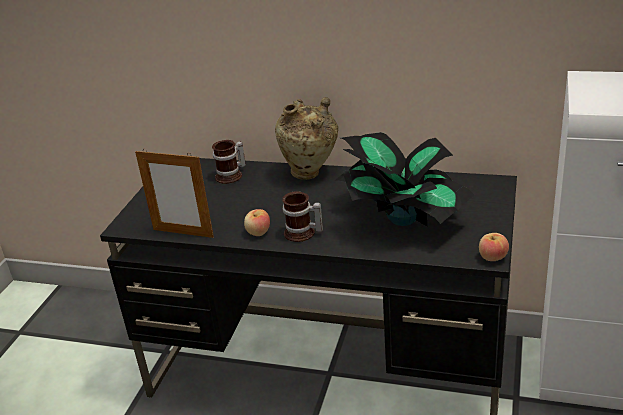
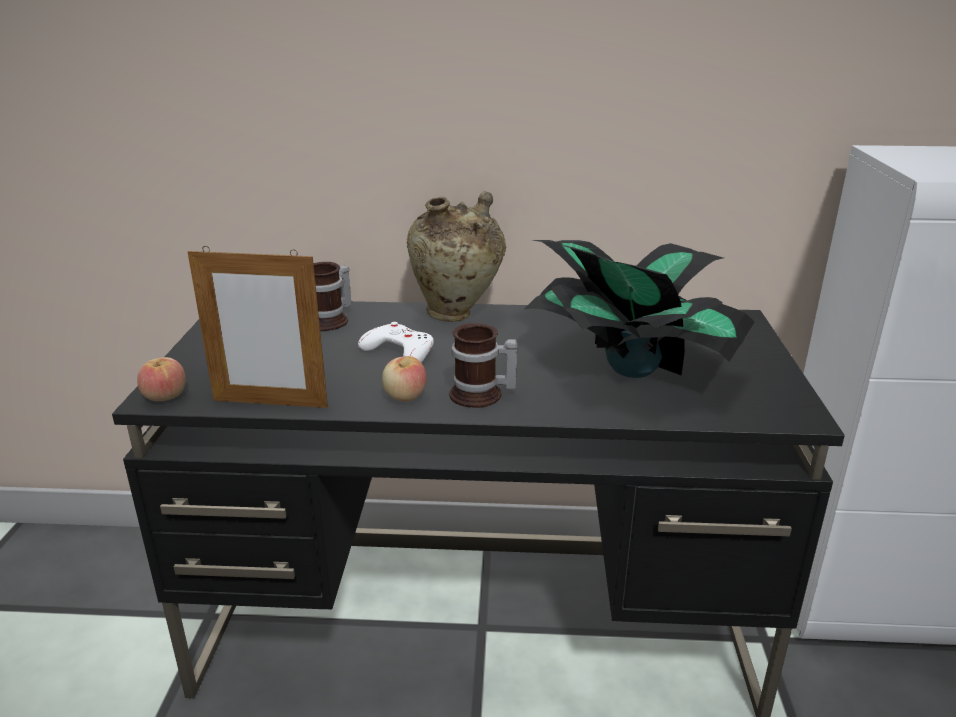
camera: 15 degrees left, 5 degrees down
(265, 201) = (399, 352): none -> white game controller
(492, 257) = (806, 415): apple -> apple (165, 397)

